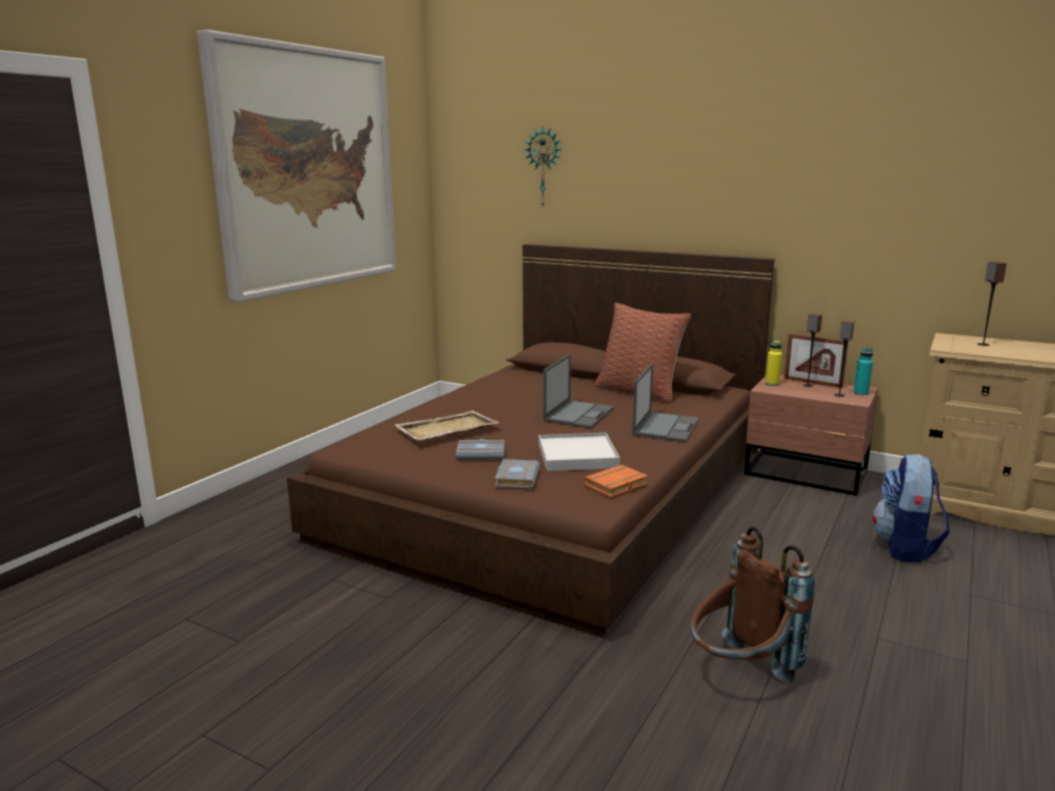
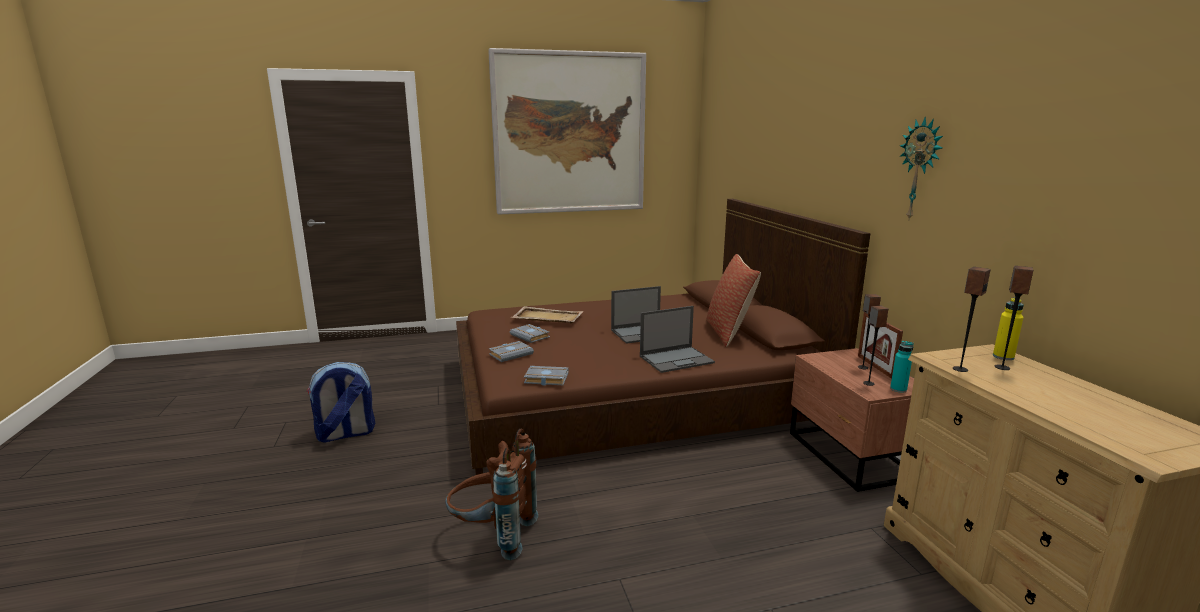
camera: 45 degrees right, 0 degrees up
(544, 167) = (746, 135): wall clock -> wall clock (920, 169)
(577, 456) = (573, 356): white tray -> none
(616, 486) = (545, 379): orange book -> grey book
(772, 384) = (832, 356): yellow bottle -> yellow bottle (1003, 357)
(906, 548) = (801, 547): backpack -> backpack (345, 434)
(975, 351) = (960, 369): none -> speaker

